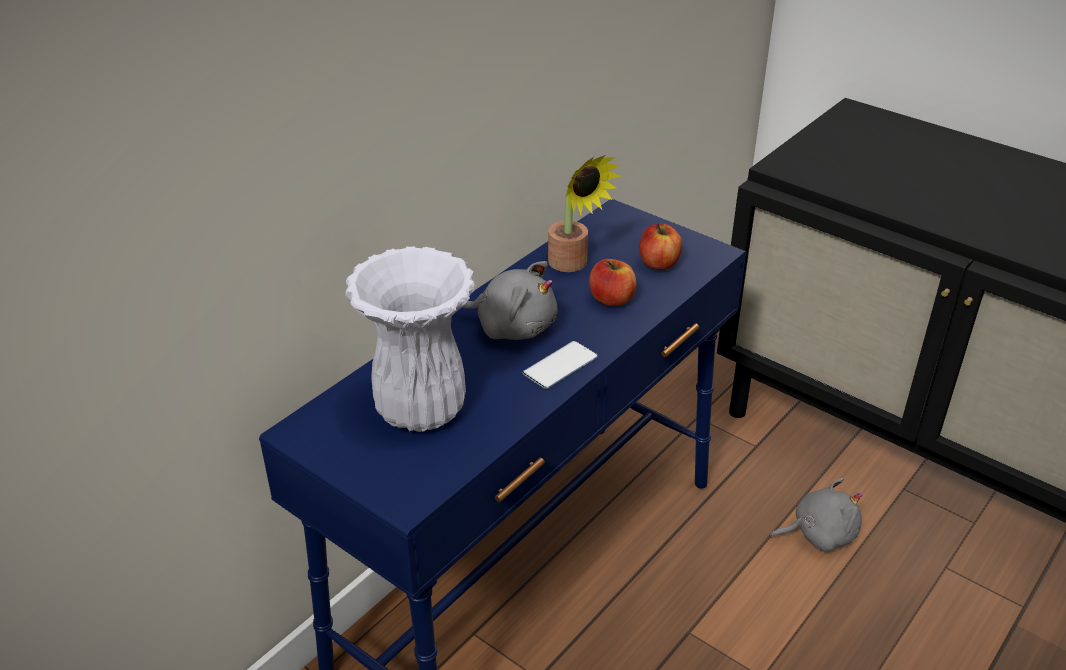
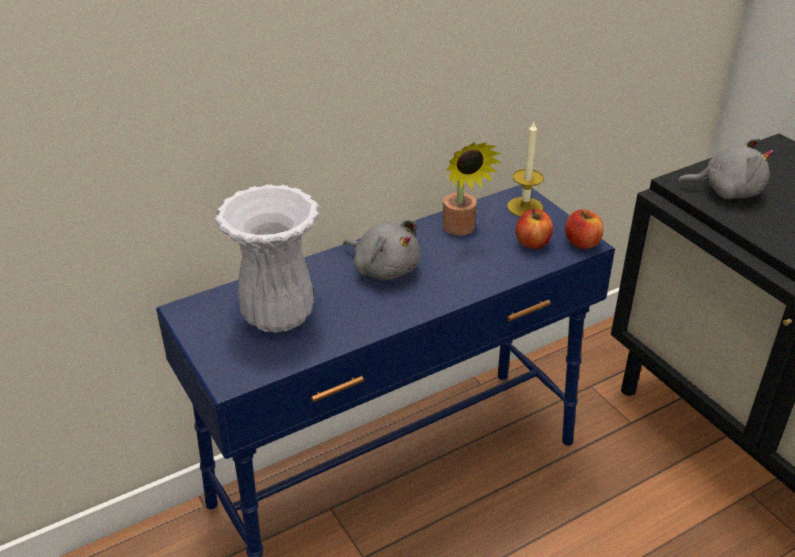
camera: 20 degrees right, 0 degrees up
(560, 365) = (403, 307): phone -> none
(611, 299) = (476, 264): apple -> apple (582, 243)
(627, 225) = (525, 207): none -> candle
(819, 534) = (652, 510): grey plush toy -> grey plush toy (726, 191)

